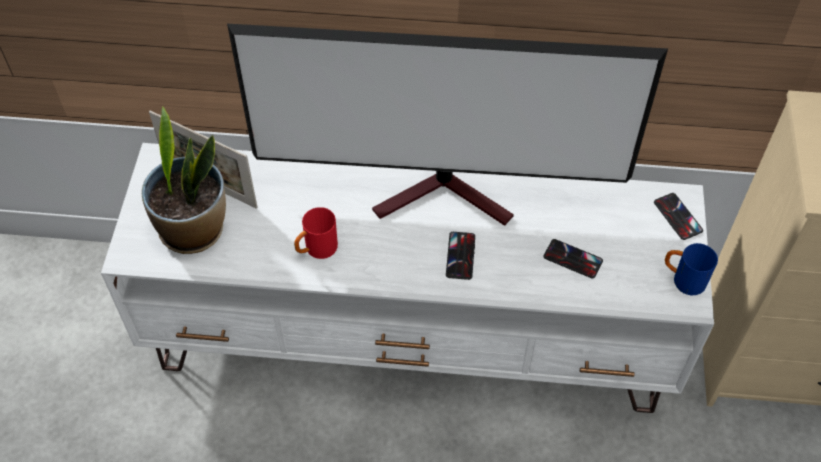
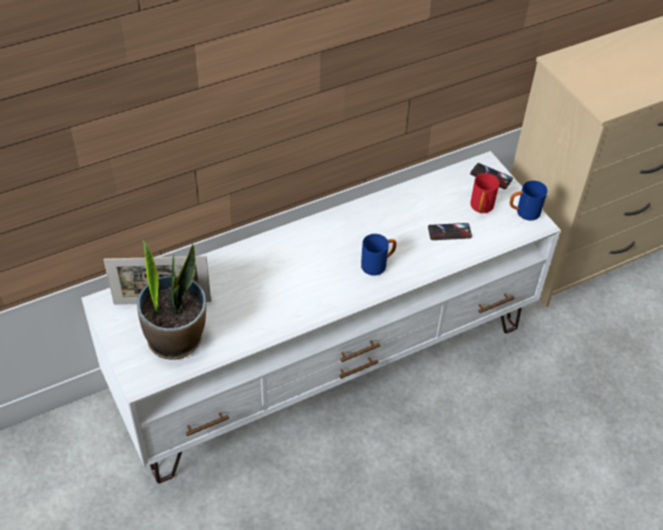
camera: 35 degrees left, 5 degrees down
(316, 250) = (277, 308): red mug -> red mug (481, 208)
(447, 196) = (338, 230): television -> none
(460, 256) = (378, 264): phone -> blue mug

